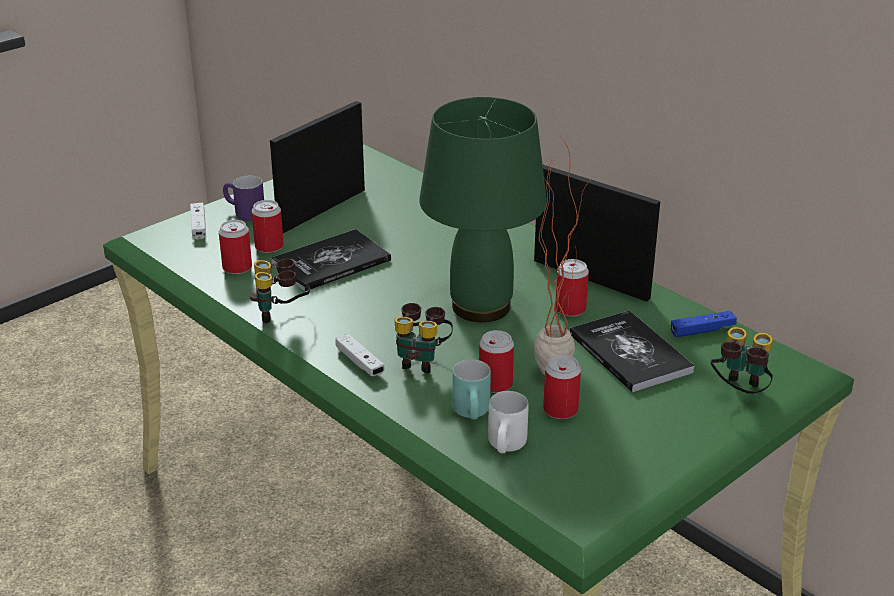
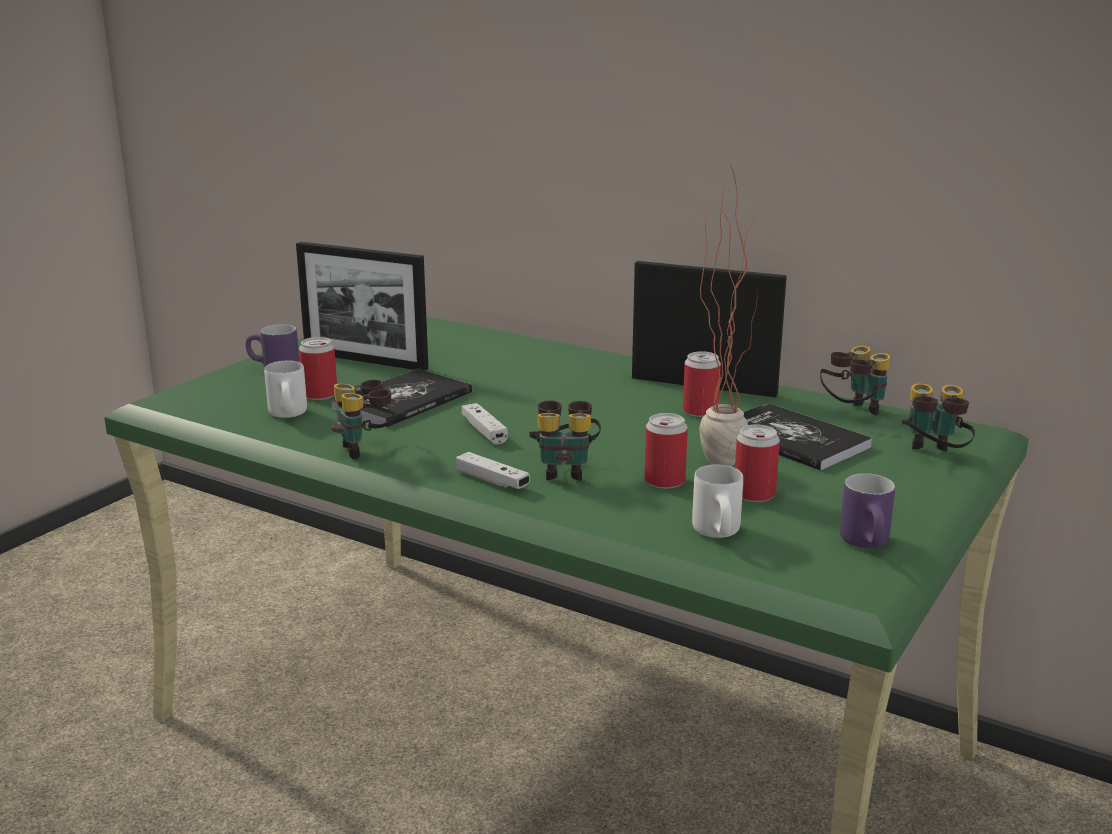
camera: 15 degrees left, 10 degrees down
(198, 226) = (223, 386): white game controller -> white game controller (484, 431)
(237, 268) = (291, 416): can -> white mug
(322, 210) = (365, 360): picture frame -> picture frame turned 90 degrees counterclockwise
(474, 414) = (660, 510): turquoise mug -> none
(481, 306) = (600, 418): green table lamp -> none
(622, 478) = (870, 545): none -> purple mug
(702, 330) = (852, 413): blue game controller -> binoculars

